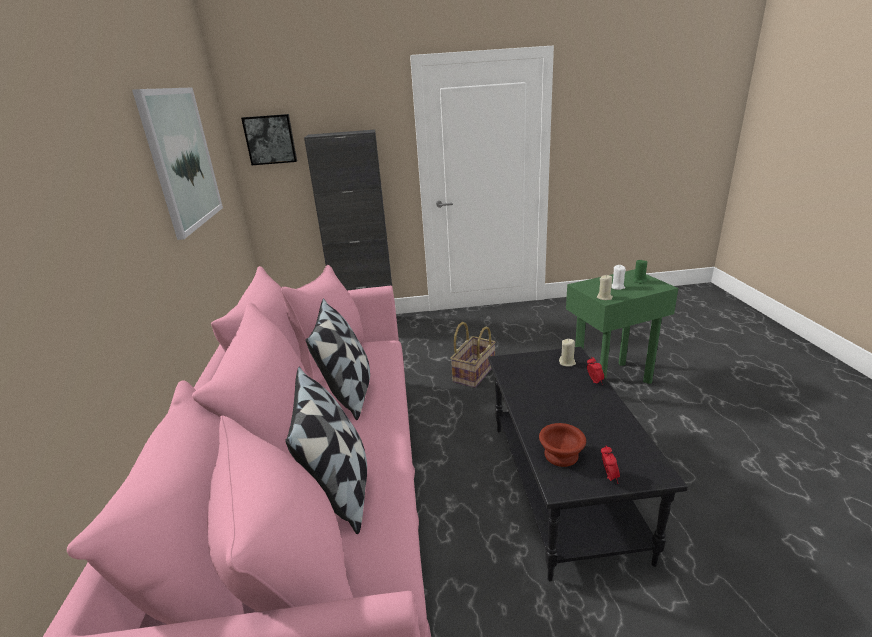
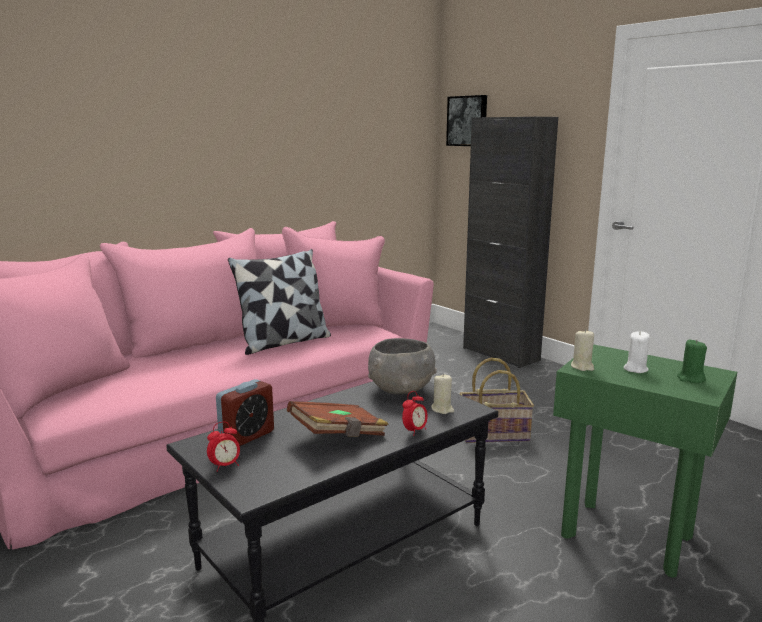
camera: 55 degrees right, 10 degrees down
(182, 159) = (328, 118): picture -> none
(340, 488) = (154, 373): pillow -> none
(522, 367) = (400, 389): none -> grey bowl
(559, 455) = (247, 436): brown bowl -> alarm clock
(584, 413) = (338, 436): none -> brown book

